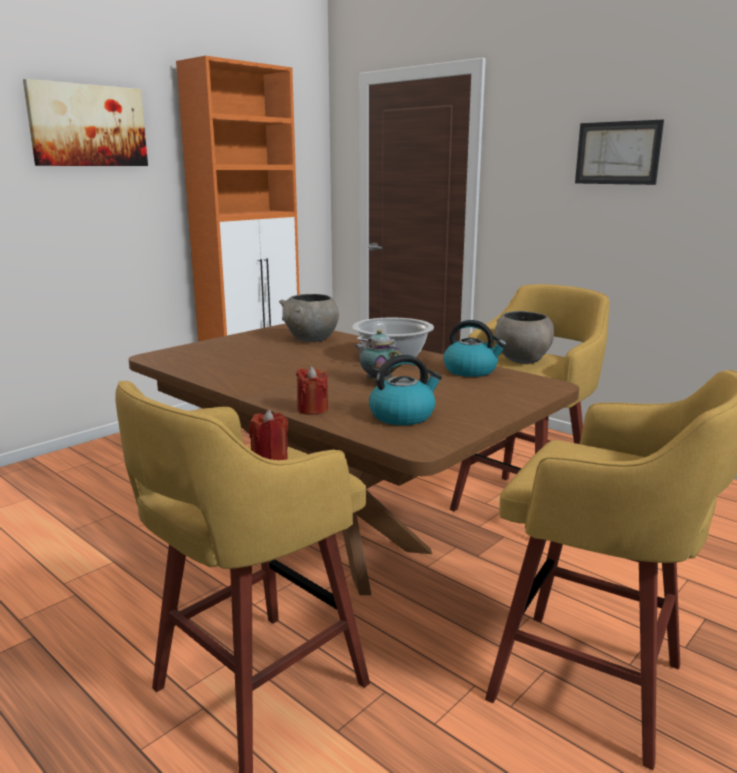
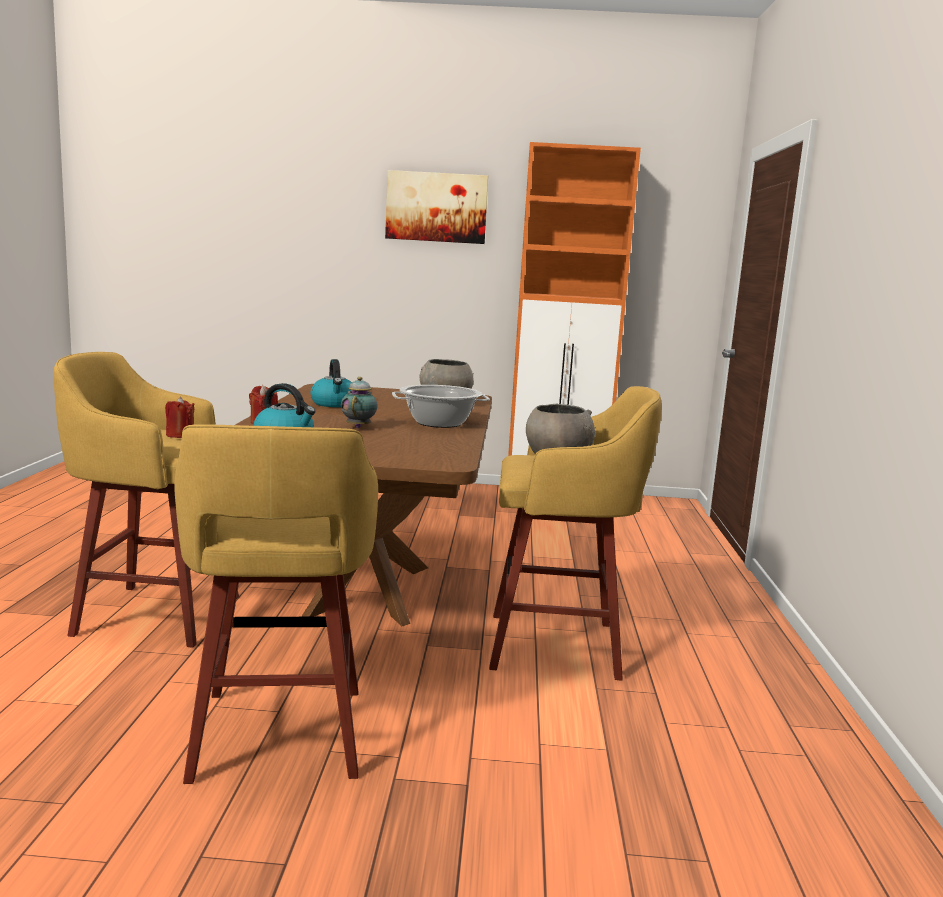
camera: 50 degrees right, 5 degrees down
(471, 371) = (446, 442): kettle -> kettle (334, 404)
(617, 153) = (873, 236): picture -> none

